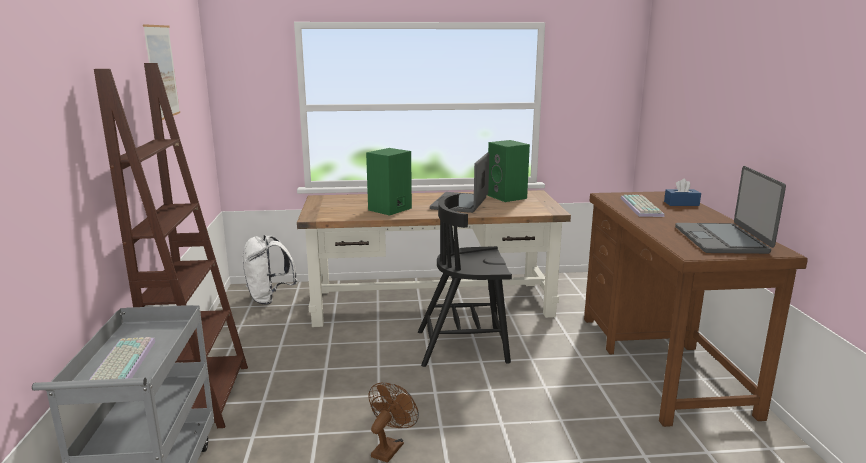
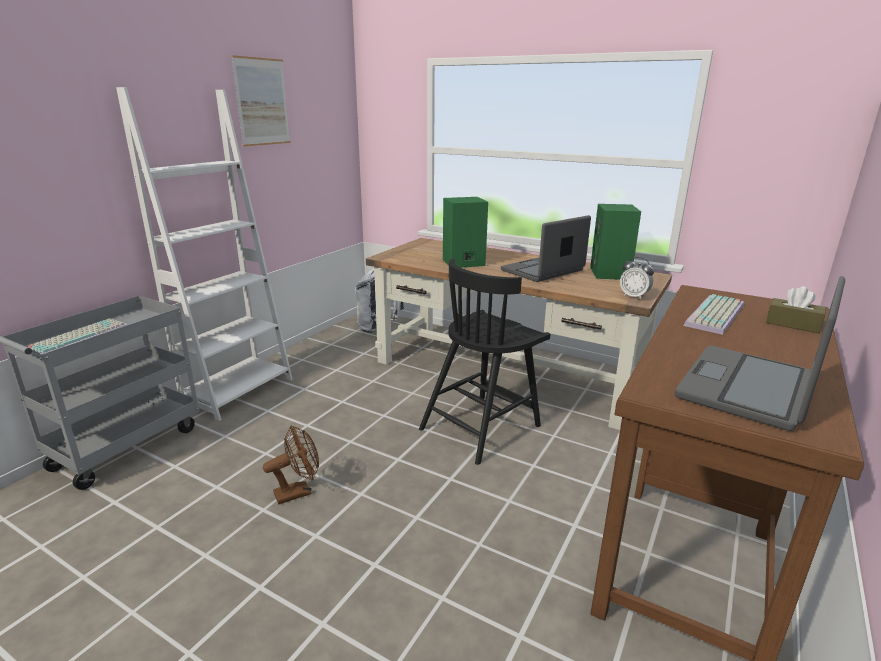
camera: 35 degrees right, 5 degrees up
(204, 397) = (238, 391): brown bookcase -> white bookcase
(464, 346) = (482, 426): black chair -> black chair turned 75 degrees counterclockwise
(549, 209) = (634, 296): none -> alarm clock
(681, 203) = (793, 324): blue tissue box -> brown tissue box

